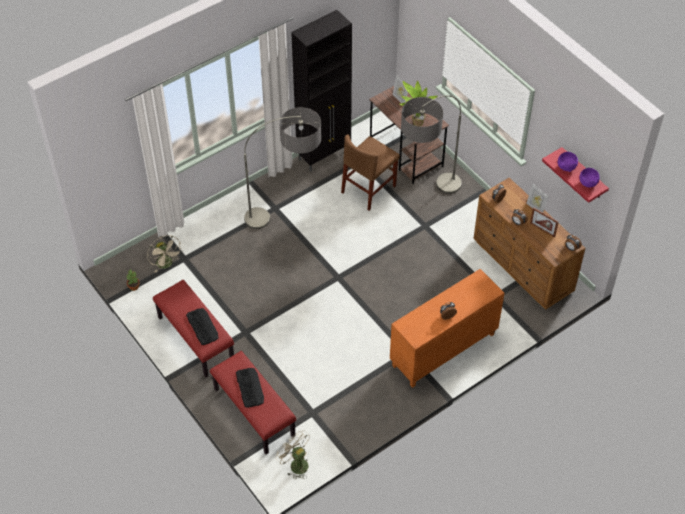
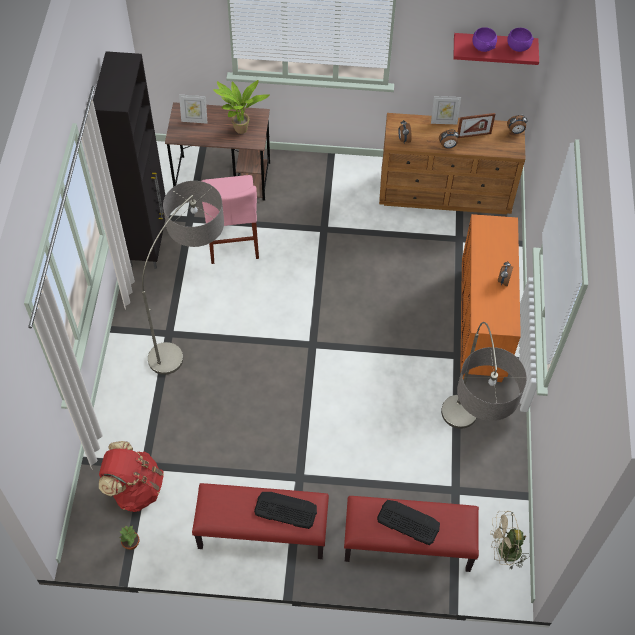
camera: 50 degrees left, 5 degrees up
(166, 264) = (135, 488): beige fan -> red backpack
(368, 189) = (232, 239): brown chair -> pink chair
(426, 199) = (294, 204): floor lamp -> floor lamp (462, 452)

